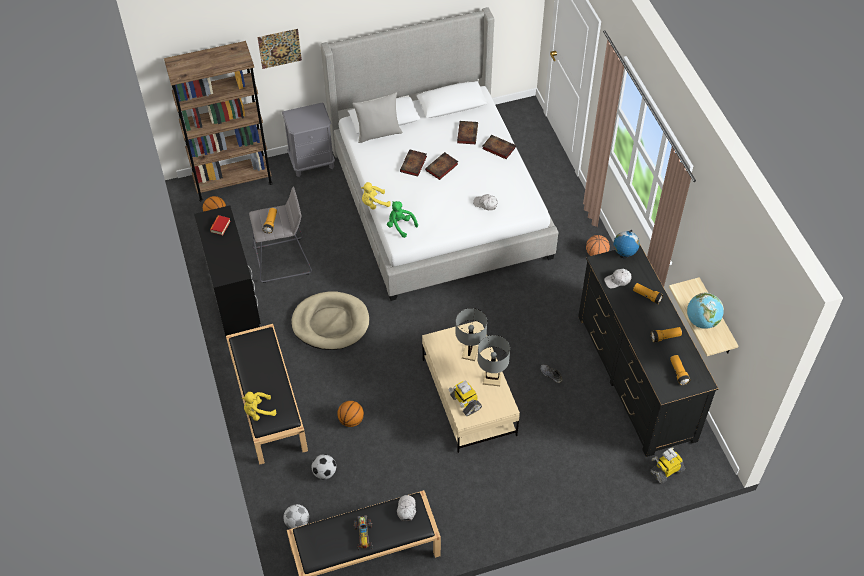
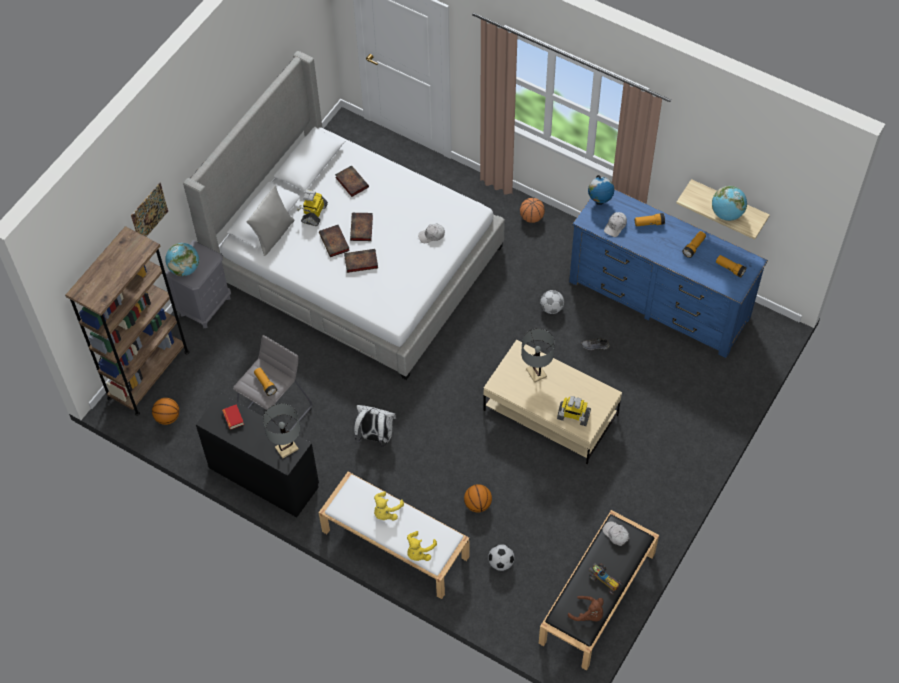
camera: 40 degrees left, 5 degrees up
(267, 402) = (394, 544): black bench -> white bench
(297, 116) = (184, 269): none -> globe
(297, 523) = (521, 619): football -> football (551, 308)
(326, 549) = (588, 614): none -> brown plush toy
(331, 323) = (375, 437): beige dog bed -> white backpack
(374, 203) = (337, 301): yellow plush toy -> yellow plush toy (386, 512)
(400, 225) = (380, 305): green plush toy -> none
(492, 379) = (575, 381): grey table lamp -> grey table lamp (286, 448)
(498, 148) = (391, 178): book -> book (360, 262)
(635, 377) = (659, 299): black dresser -> blue dresser
(666, 470) = (750, 357): toy robot -> toy robot (314, 213)

